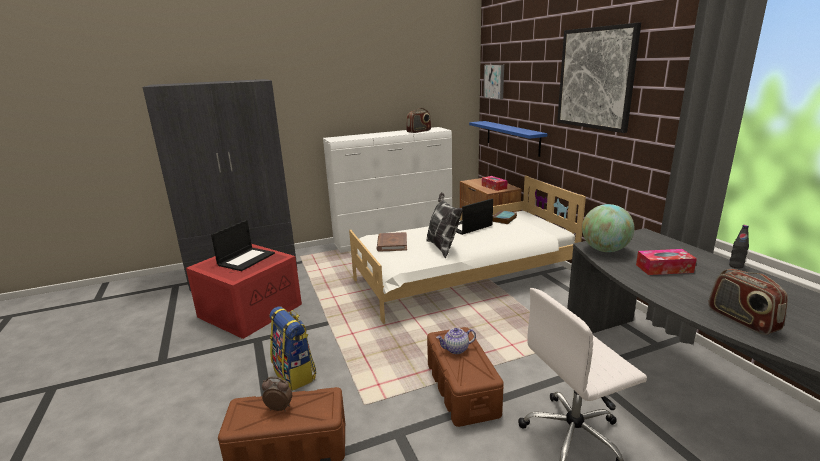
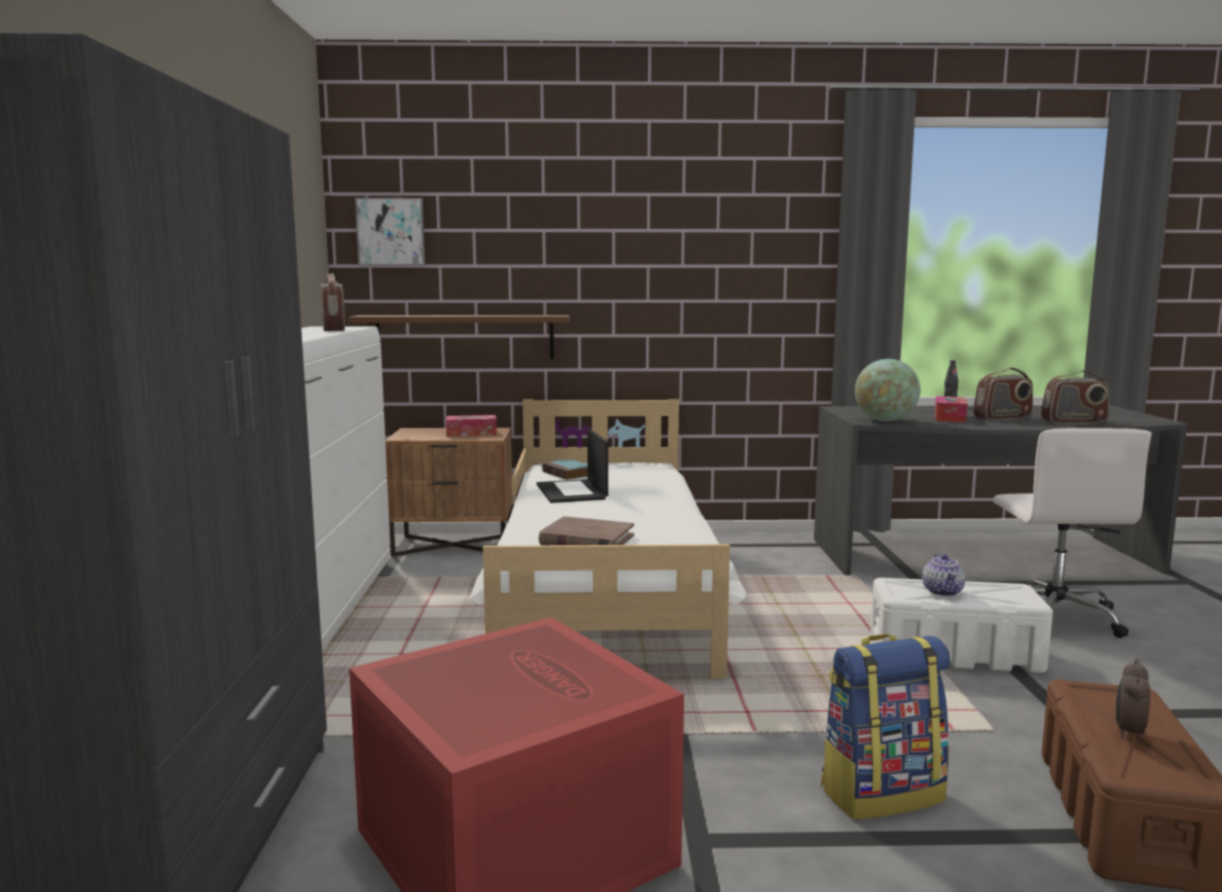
camera: 70 degrees left, 10 degrees down
(246, 259) = (500, 672): laptop -> none
(443, 247) = (650, 515): pillow -> none
(462, 389) = (955, 654): brown storage box -> white storage box
(512, 137) = (465, 337): blue shelf -> brown shelf
(595, 78) = (671, 220): picture -> none
(704, 288) = (1002, 418): none -> radio

